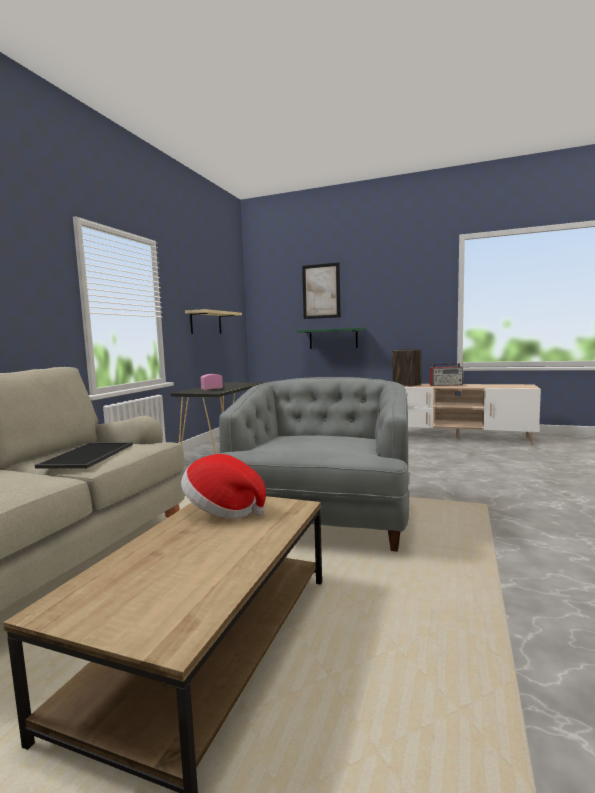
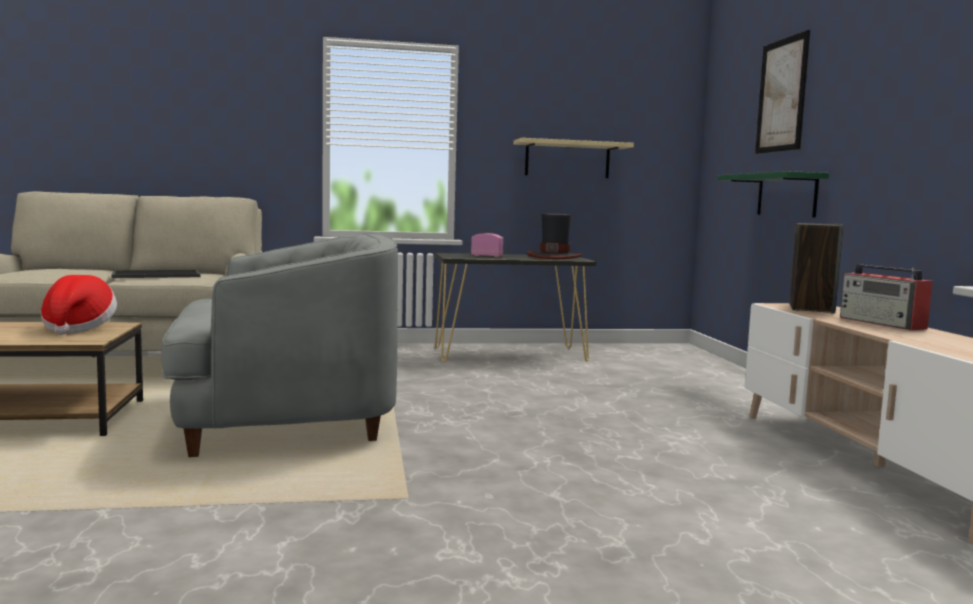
camera: 60 degrees right, 0 degrees up
(231, 384) = (554, 257): none -> hat

